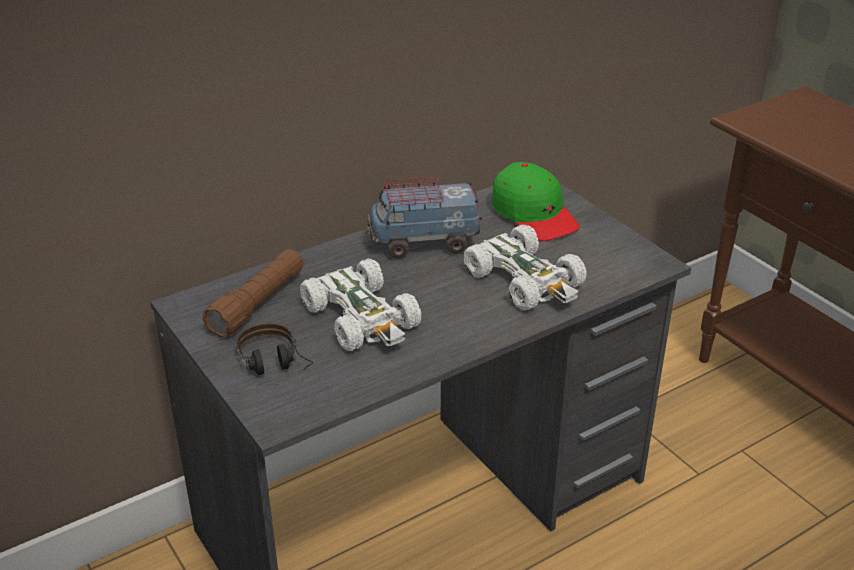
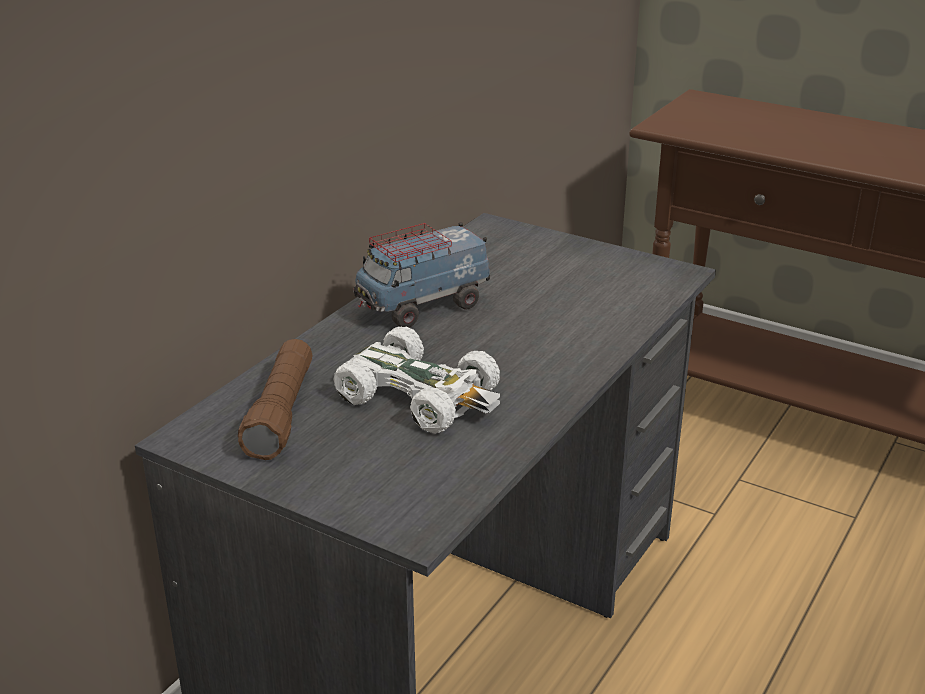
camera: 25 degrees left, 5 degrees down
(275, 367) = (363, 473): headphones -> none
(525, 280) = (565, 317): white toy car -> none
(534, 214) = (517, 254): green cap -> none

